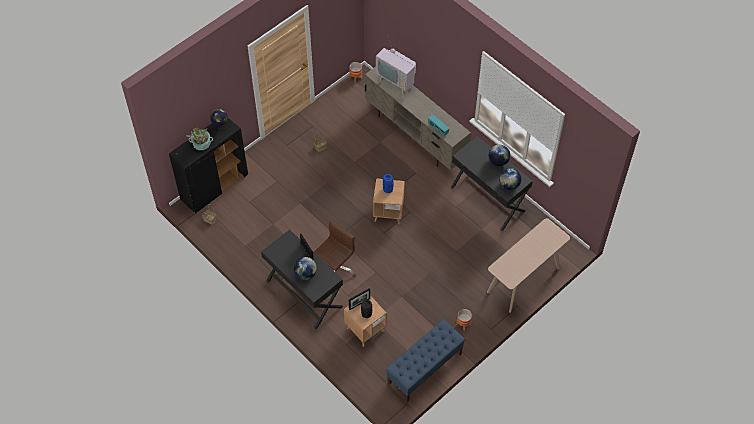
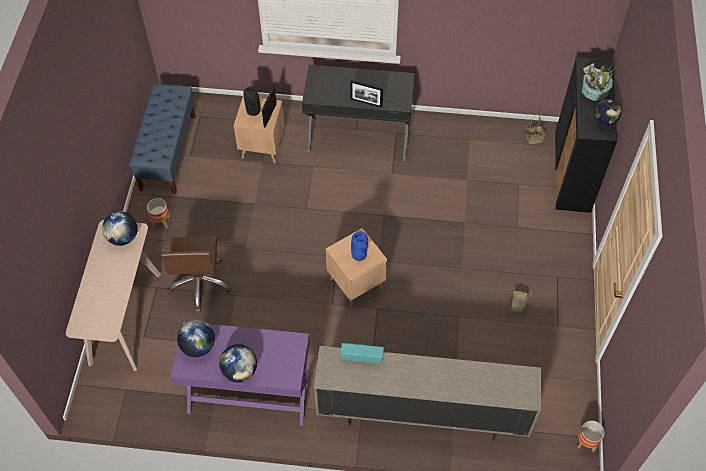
camera: 140 degrees right, 0 degrees up
(305, 274) = (345, 83): globe -> globe (123, 237)
(334, 269) = (352, 181): brown office chair -> brown office chair (200, 283)
(396, 84) = (483, 385): television -> none
(488, 198) = (249, 393): black desk -> purple desk

